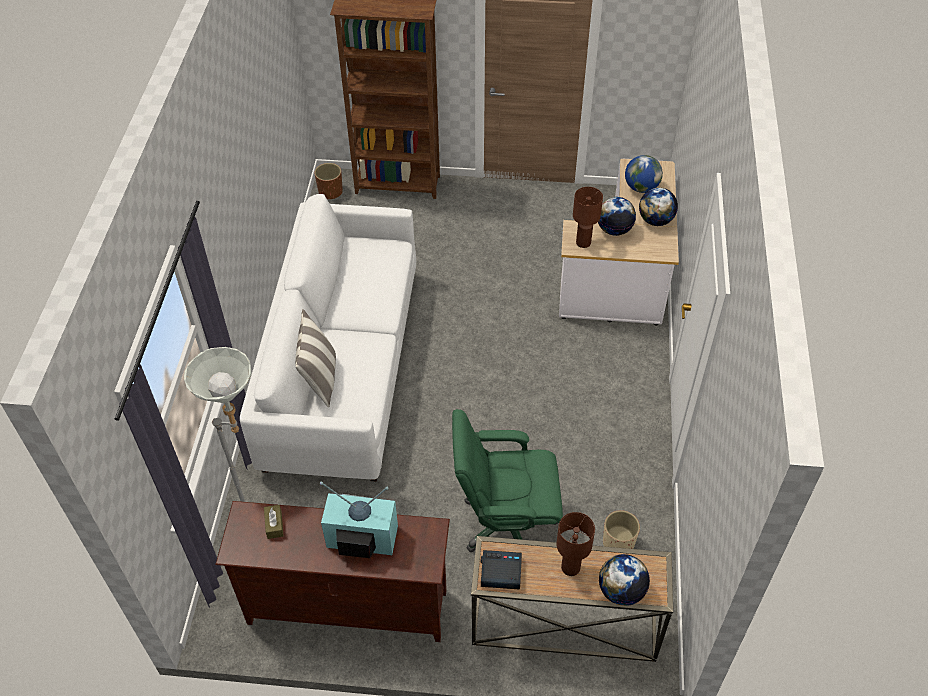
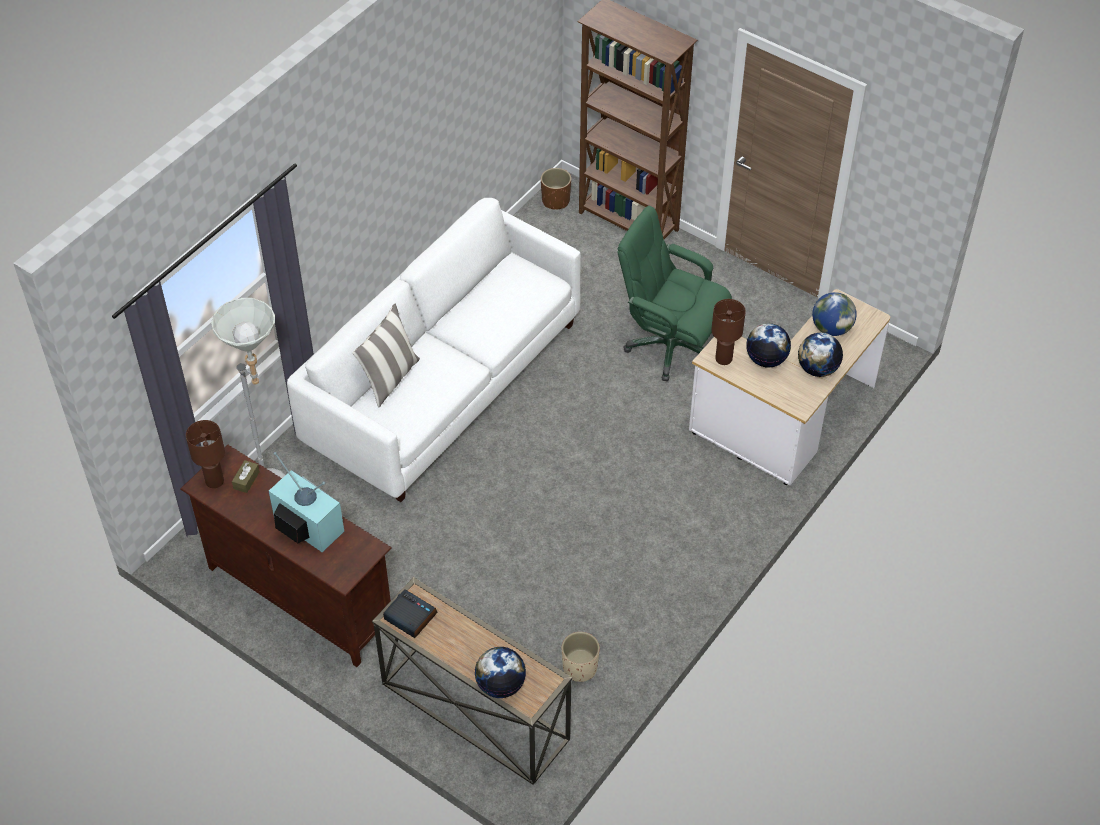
camera: 30 degrees right, 0 degrees up
(506, 524) = (489, 598): green office chair -> green office chair (669, 346)
(570, 567) = (473, 643): brown table lamp -> brown table lamp (215, 481)

